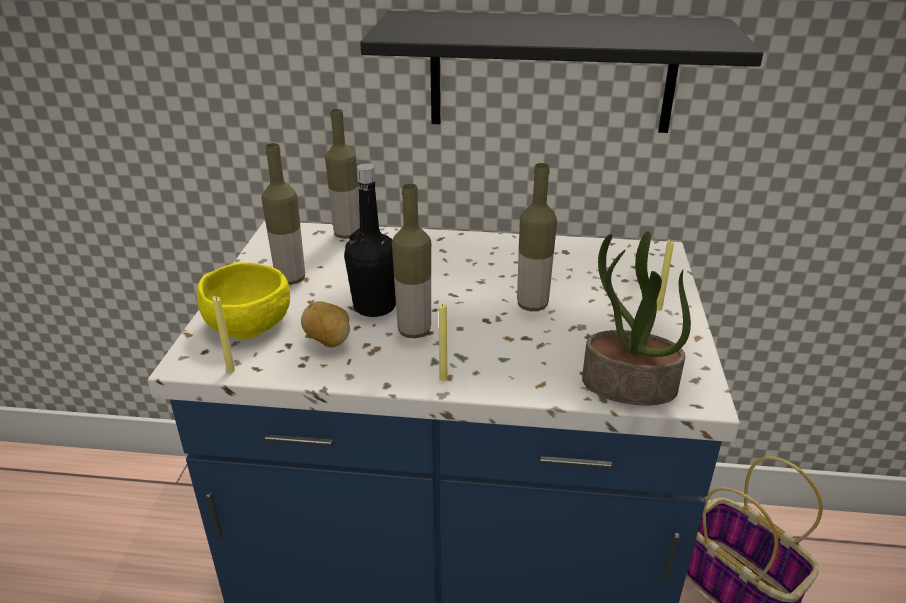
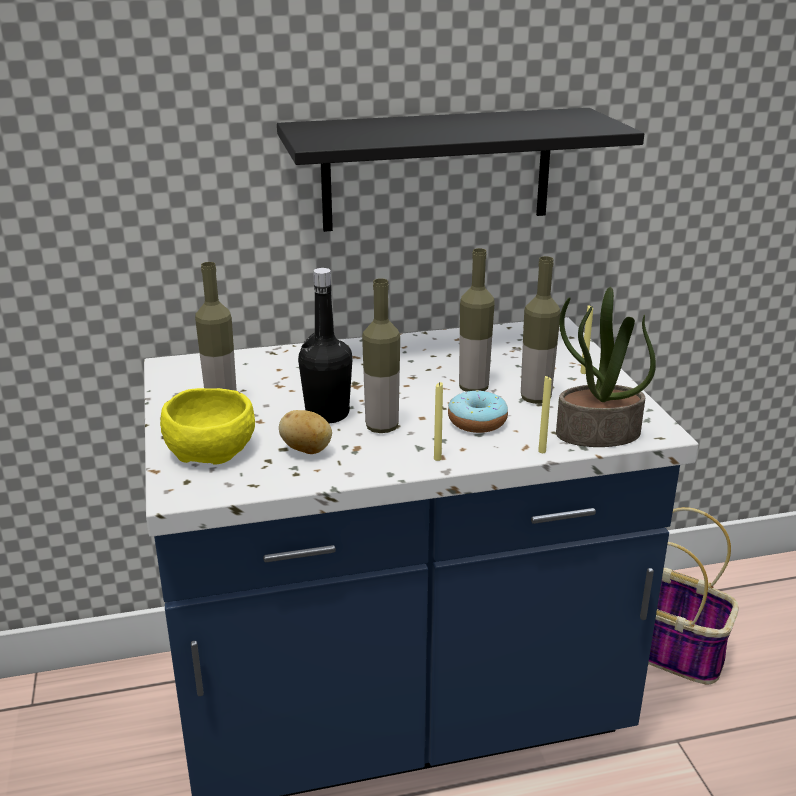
camera: 20 degrees left, 5 degrees down
(231, 370) = (228, 491): yellow candle -> yellow candle (542, 451)
(347, 234) = (246, 357): bottle -> bottle (535, 398)
(510, 344) = (477, 422): none -> donut

